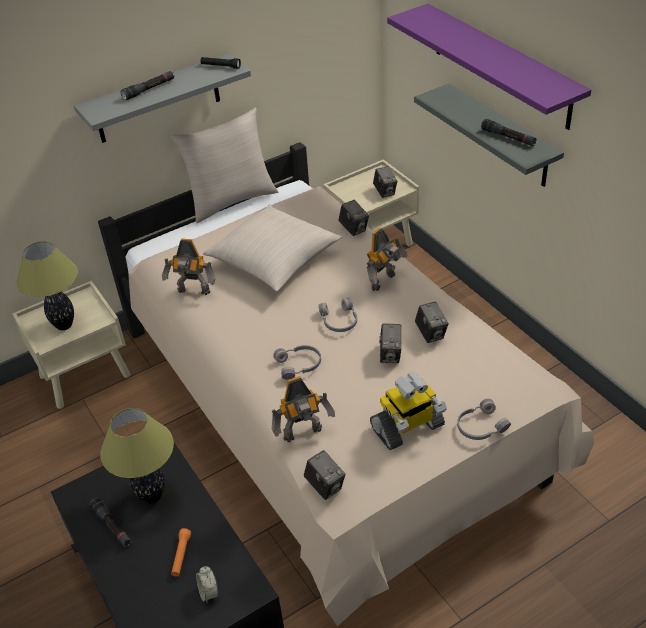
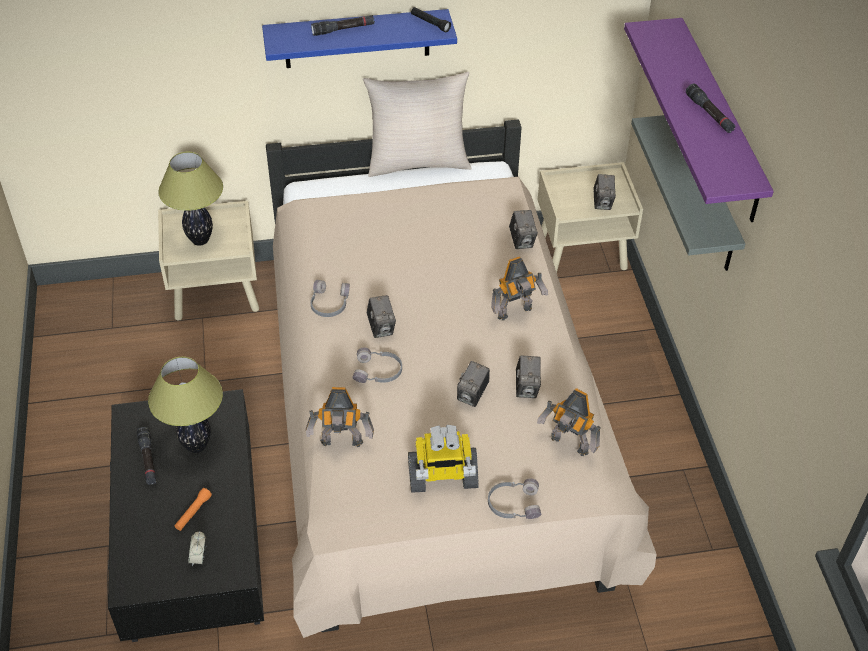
camera: 20 degrees right, 5 degrees up
(158, 100) = (357, 39): grey shelf -> blue shelf
(193, 292) = (322, 254): toy robot -> toy robot (568, 446)
(274, 260) = (420, 248): beige pillow -> none
(325, 486) = (332, 502): camera -> camera (381, 328)
(339, 321) = (444, 339): grey headphones -> grey headphones (329, 304)
(508, 137) = (697, 204): black flashlight -> black flashlight (709, 114)

